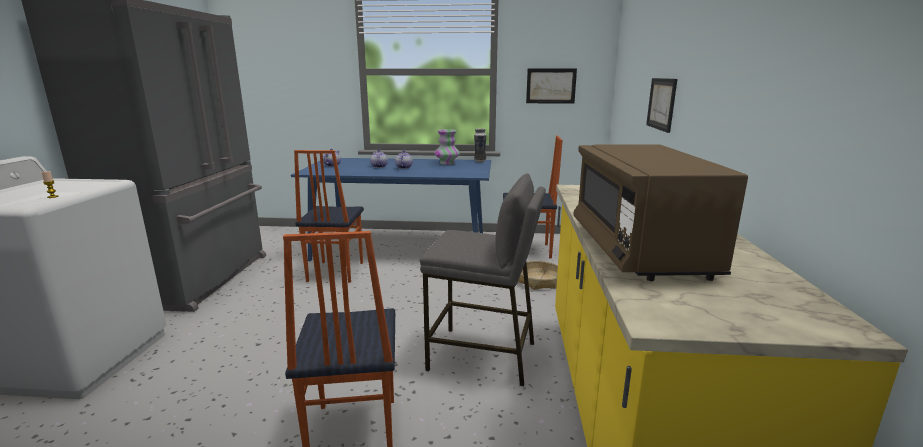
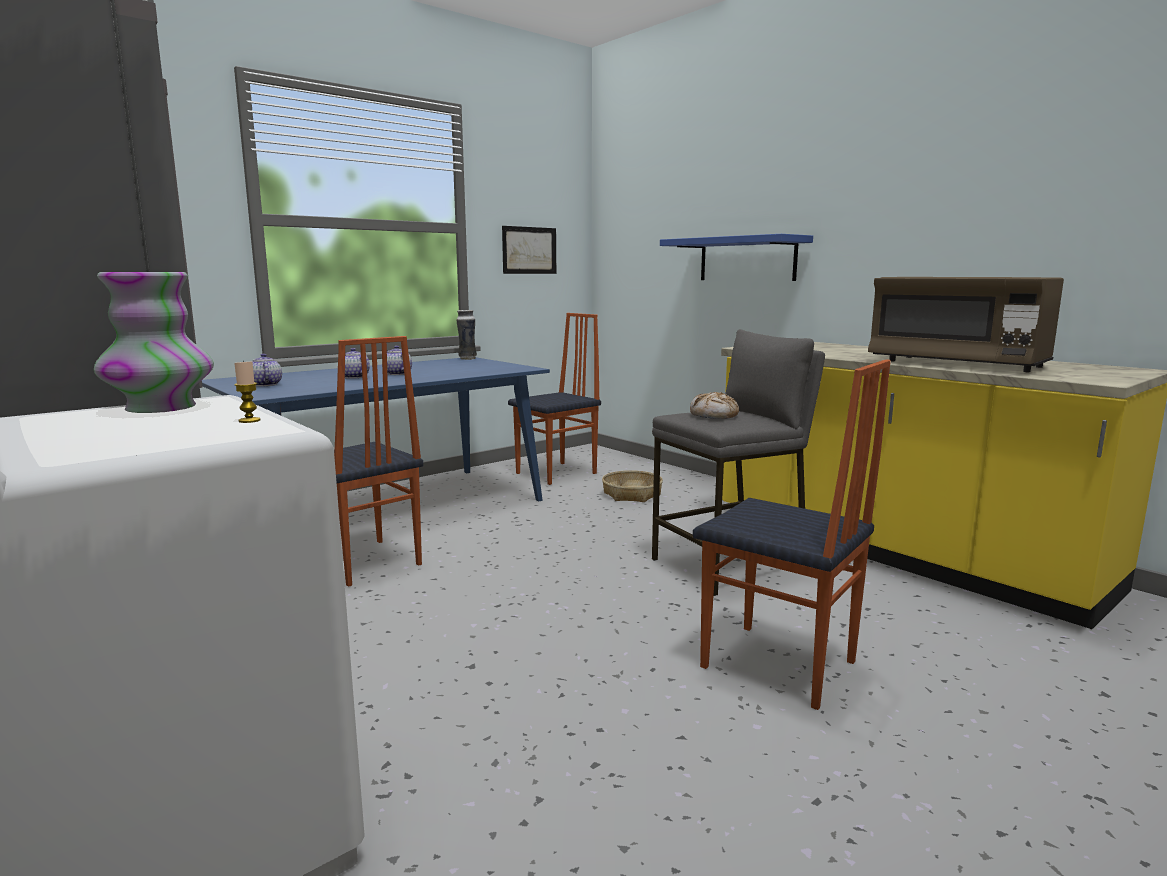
camera: 45 degrees left, 5 degrees down
(447, 163) = (436, 364): vase -> vase (161, 408)
(467, 239) = (714, 415): none -> bread
(661, 104) = (747, 259): picture -> blue shelf

